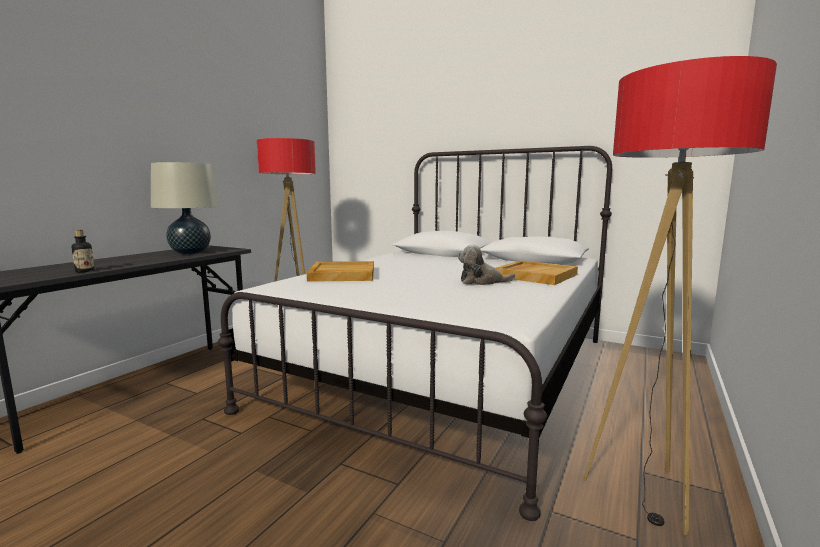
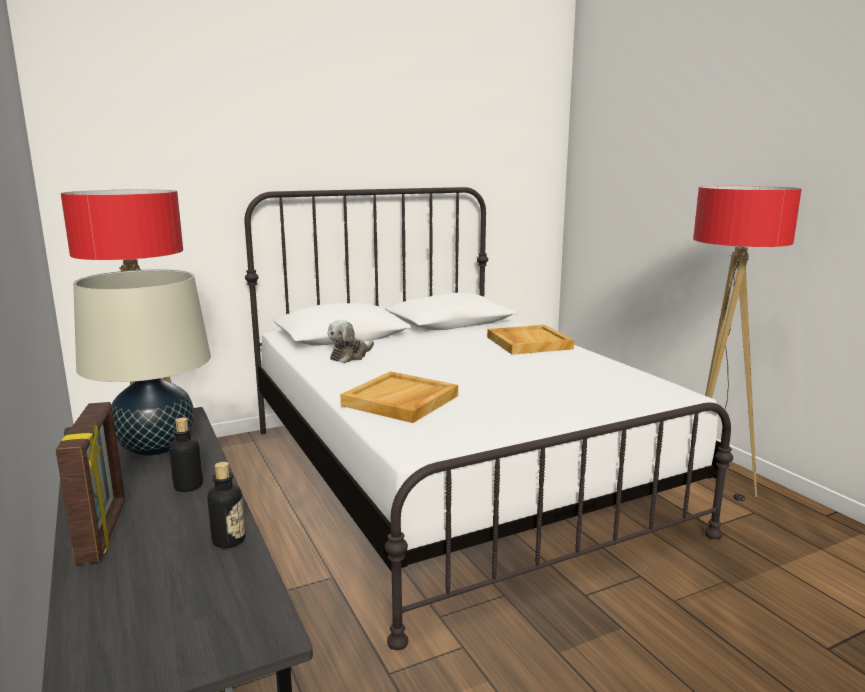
camera: 55 degrees left, 5 degrees up
(94, 261) = (104, 532): none -> picture frame
(146, 260) = (188, 486): none -> bottle
(482, 282) = (528, 363): plush toy -> plush toy (350, 356)

